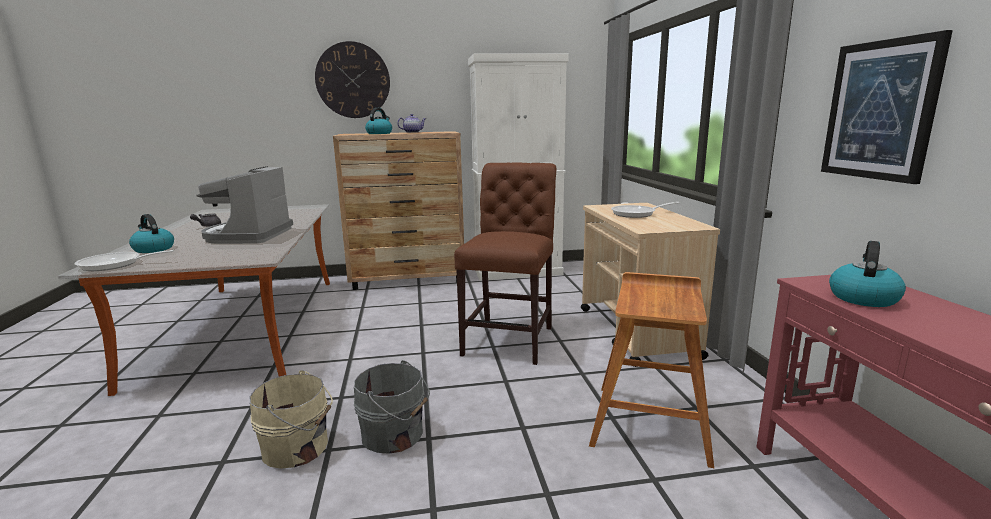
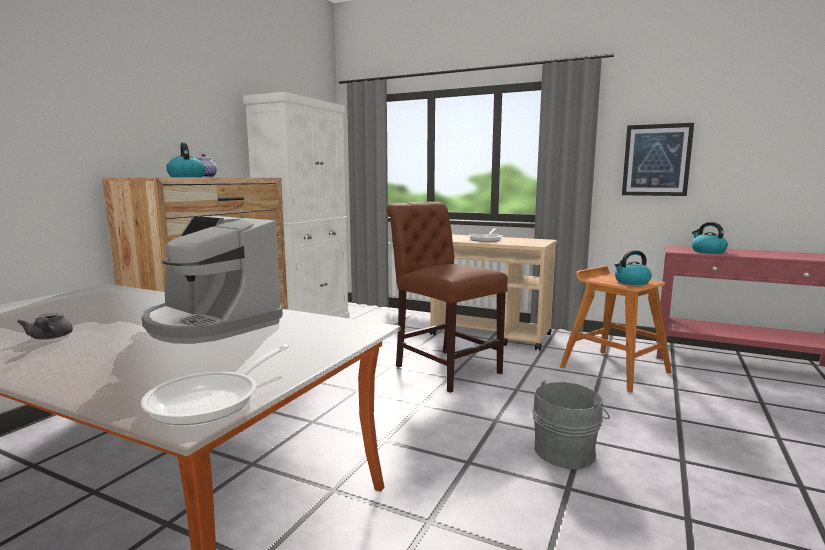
camera: 55 degrees left, 5 degrees down
(153, 249) = (147, 374): kettle -> kettle (631, 282)
(298, 448) = (554, 504): beige bucket -> none
(353, 80) = (114, 101): wall clock -> none

